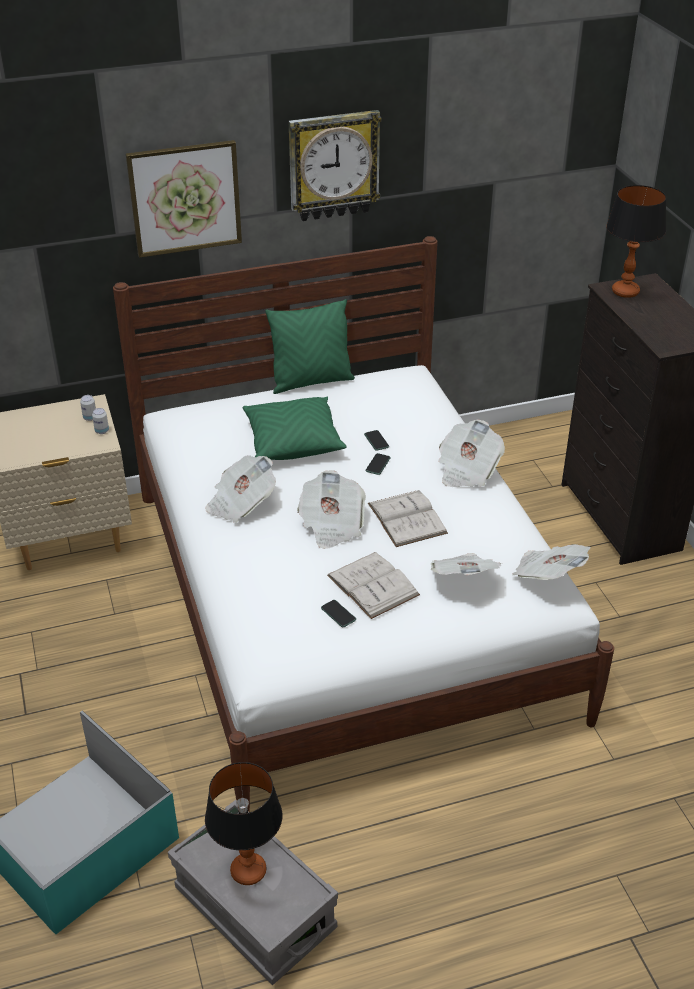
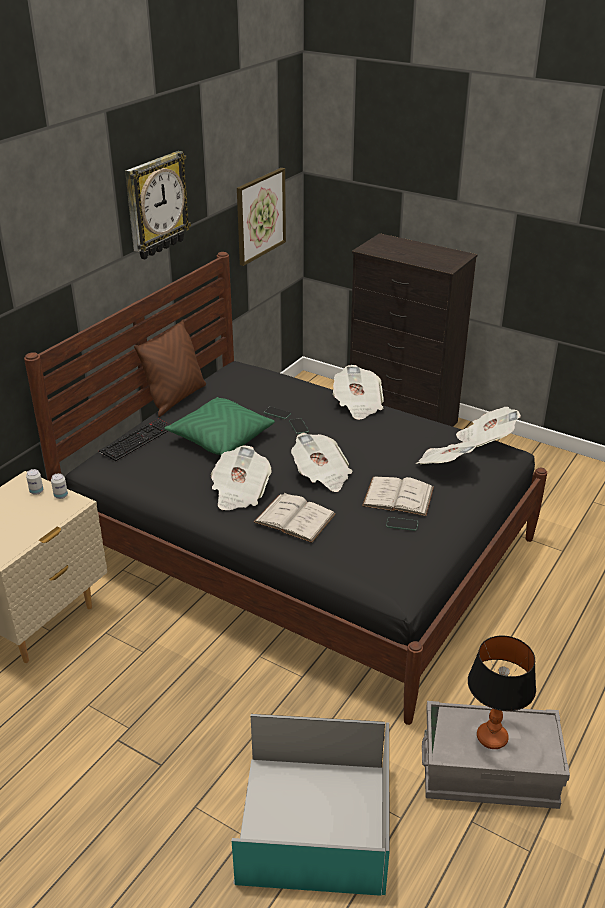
camera: 40 degrees left, 5 degrees down
(185, 198) = (62, 259): picture -> picture (260, 216)
(226, 407) = (137, 439): none -> keyboard
(311, 381) = (175, 398): green pillow -> brown pillow
(347, 600) = (303, 549): white bed -> black bed
(407, 518) = (362, 448): white book -> white book (294, 518)
(625, 291) = (379, 247): table lamp -> none

